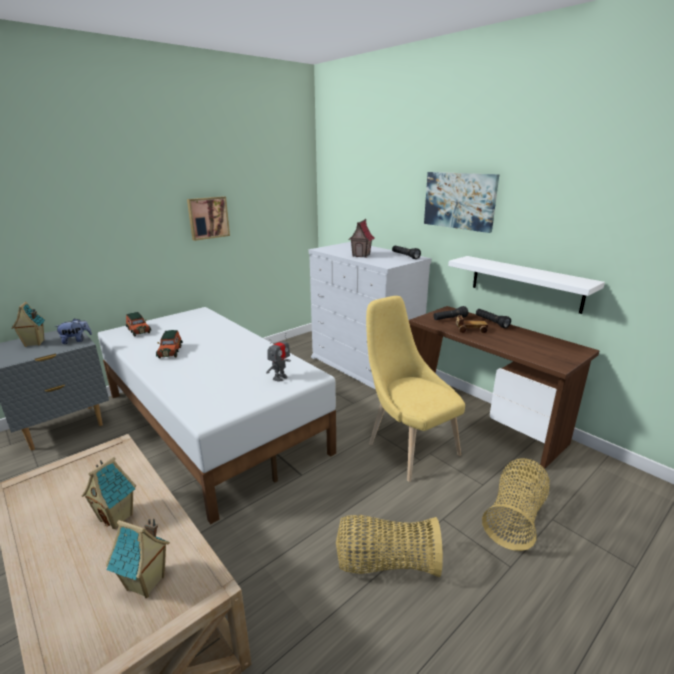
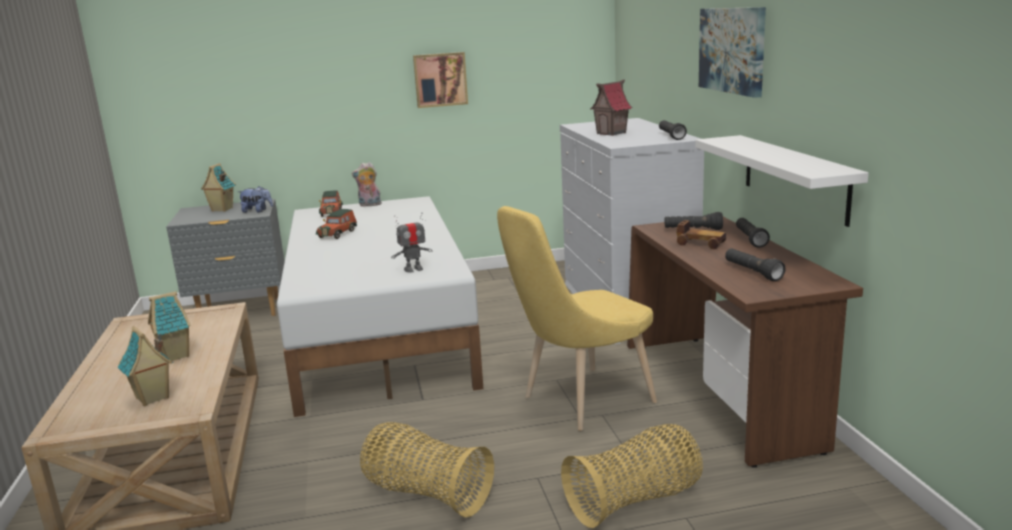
camera: 30 degrees right, 5 degrees down
(165, 320) = (369, 205): none -> plush toy
(408, 447) = (581, 402): yellow chair -> yellow chair turned 120 degrees counterclockwise
(532, 348) = (752, 272): none -> black flashlight

